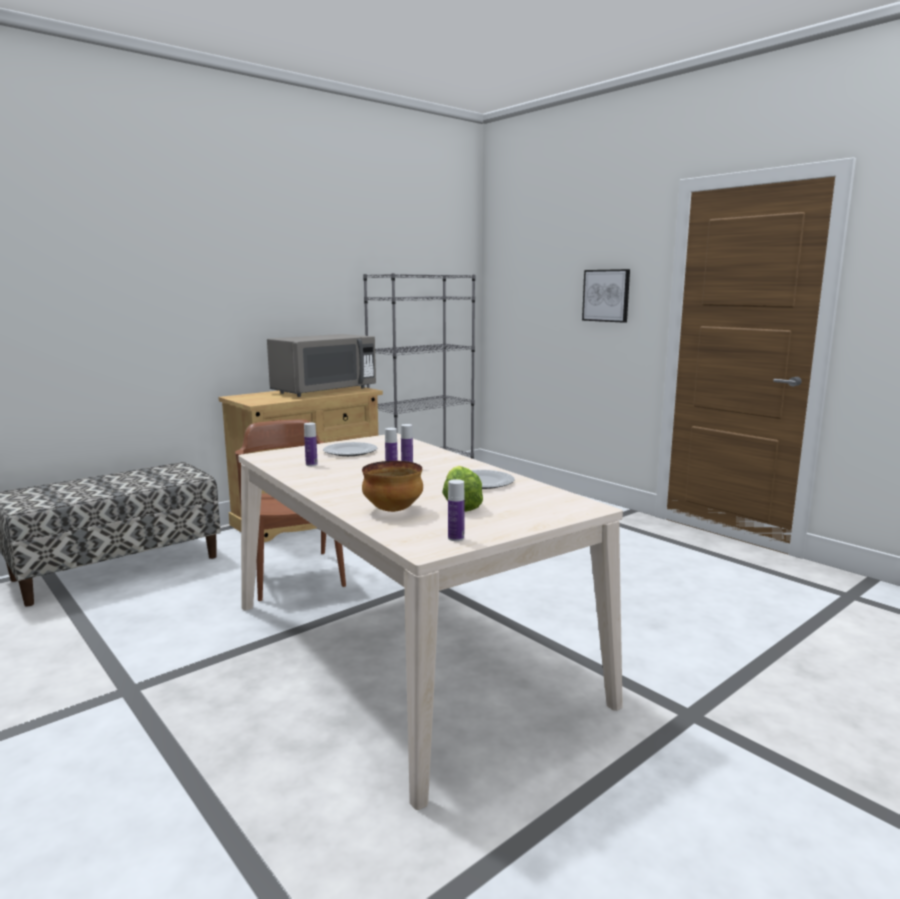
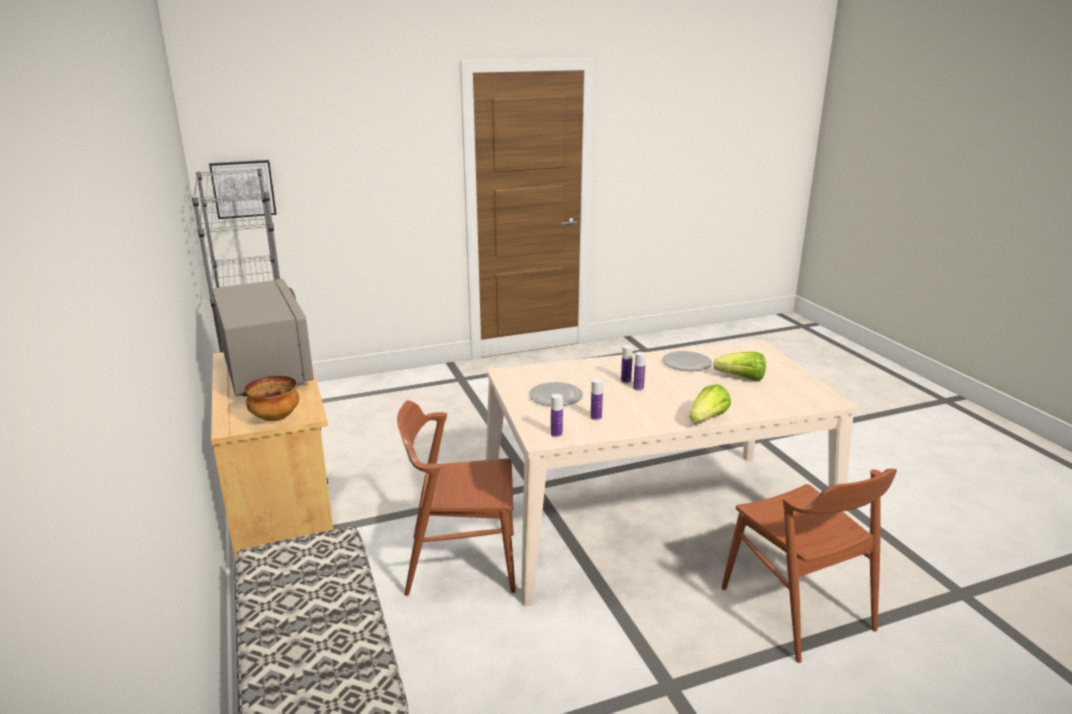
camera: 70 degrees left, 10 degrees up
(258, 768) = (797, 608): none -> brown chair
(329, 497) = (707, 419): none -> lettuce
(394, 510) = (749, 400): bowl -> bowl (276, 418)
(456, 538) = (811, 390): bottle -> bottle (556, 434)
(606, 295) = (393, 171): picture -> picture (243, 189)

